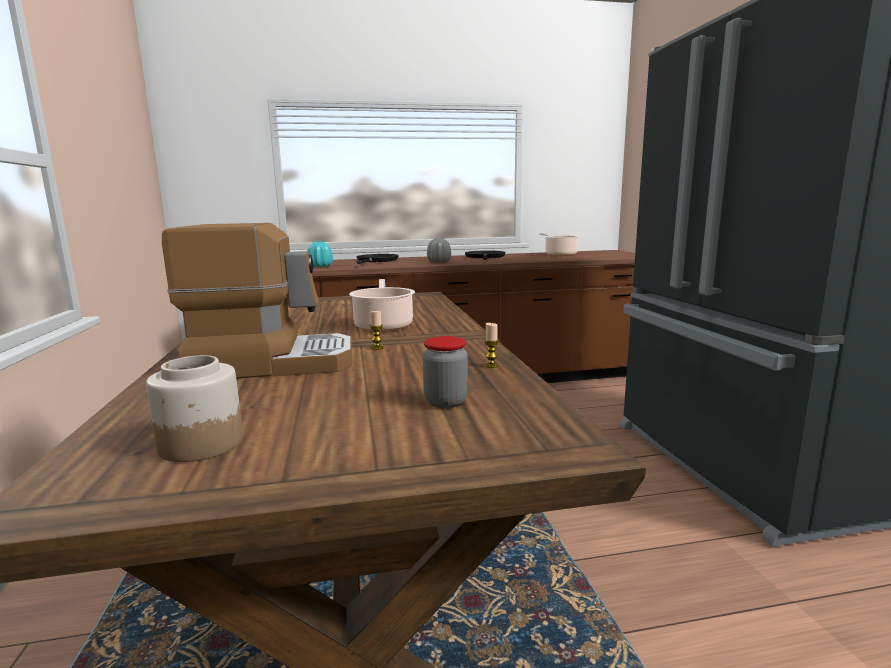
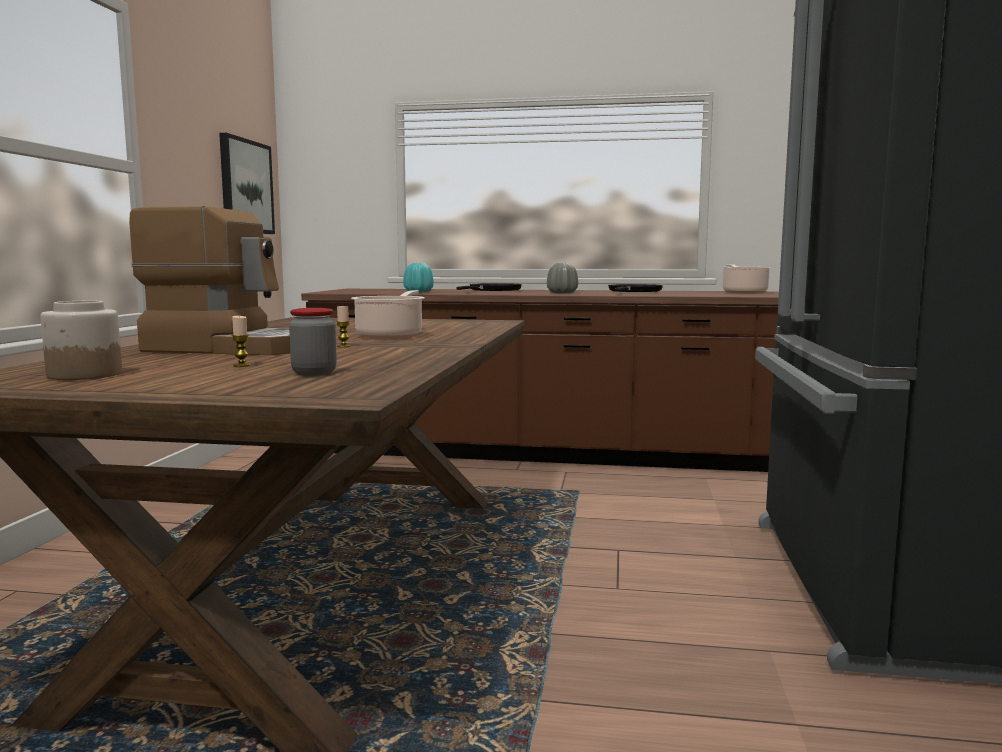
camera: 20 degrees right, 5 degrees down
(136, 174) = (245, 186): none -> picture
(491, 365) = (417, 361): candle -> candle (242, 365)

